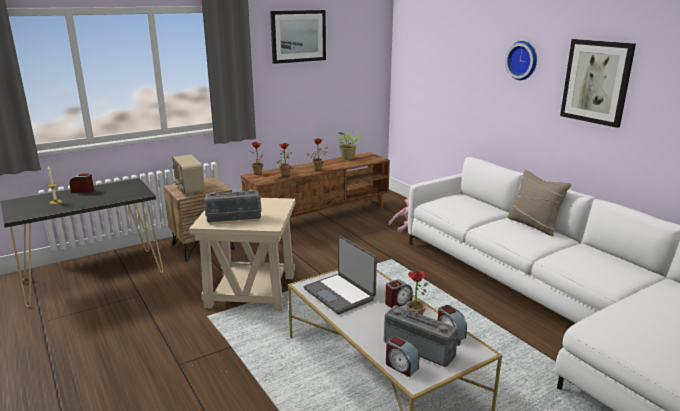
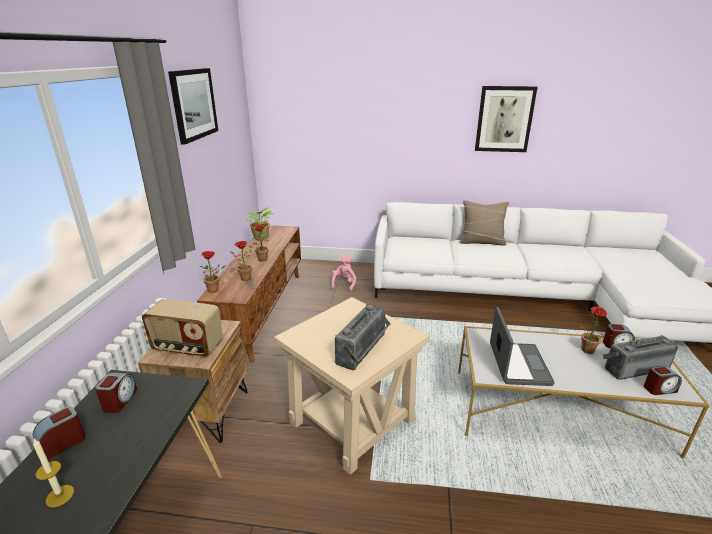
camera: 50 degrees left, 5 degrees up
(340, 294) = (517, 364): laptop -> laptop turned 90 degrees counterclockwise
(398, 302) = (553, 344): alarm clock -> alarm clock (120, 400)
(523, 60) = (431, 108): wall clock -> none

